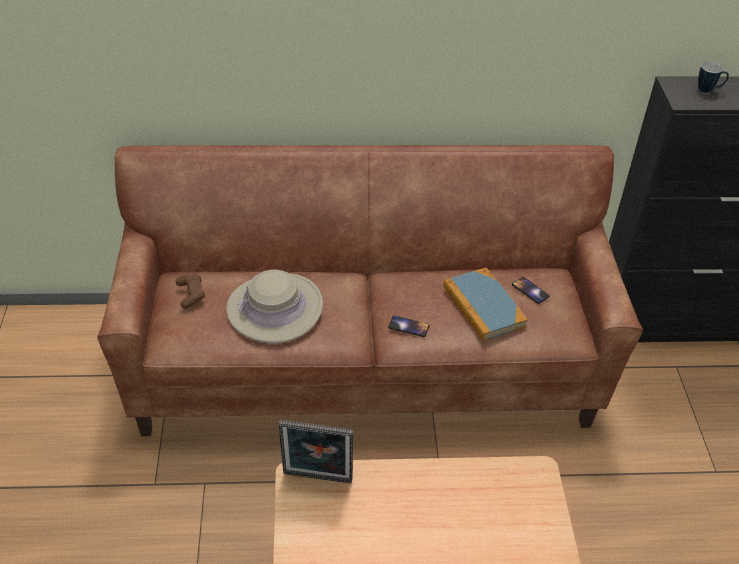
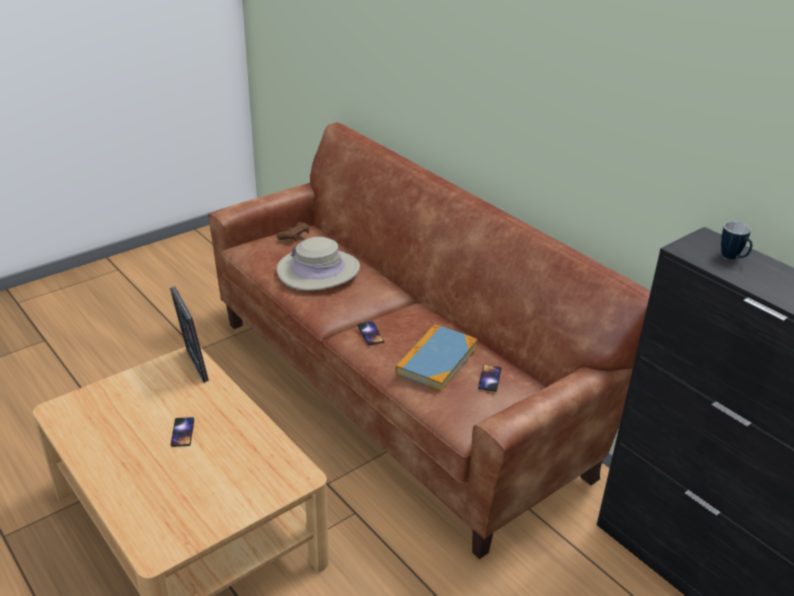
camera: 55 degrees right, 10 degrees down
(416, 532) = (182, 432): none -> phone

